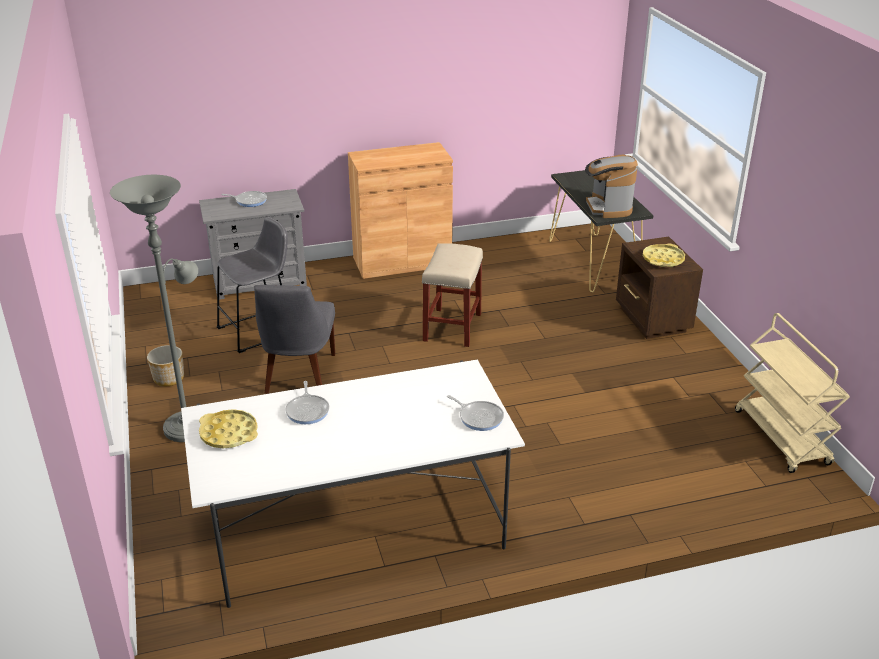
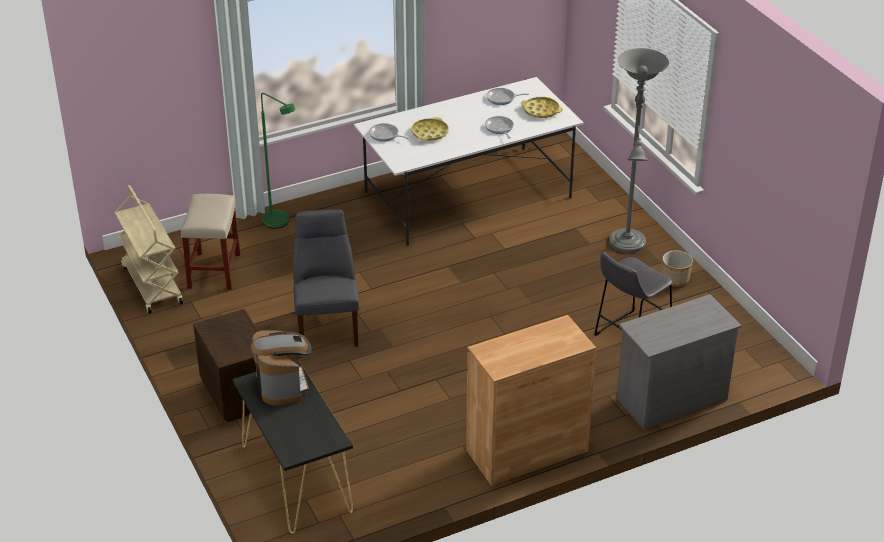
camera: 170 degrees right, 5 degrees up
(249, 201) = (685, 329): frying pan -> frying pan (502, 98)
(299, 376) = (565, 294): grey chair -> grey chair (327, 325)
(452, 328) = (443, 361): beige stool -> beige stool (214, 270)
(629, 507) = (281, 223): none -> green floor lamp
(663, 259) = (231, 331): yellow tray -> yellow tray (429, 133)

